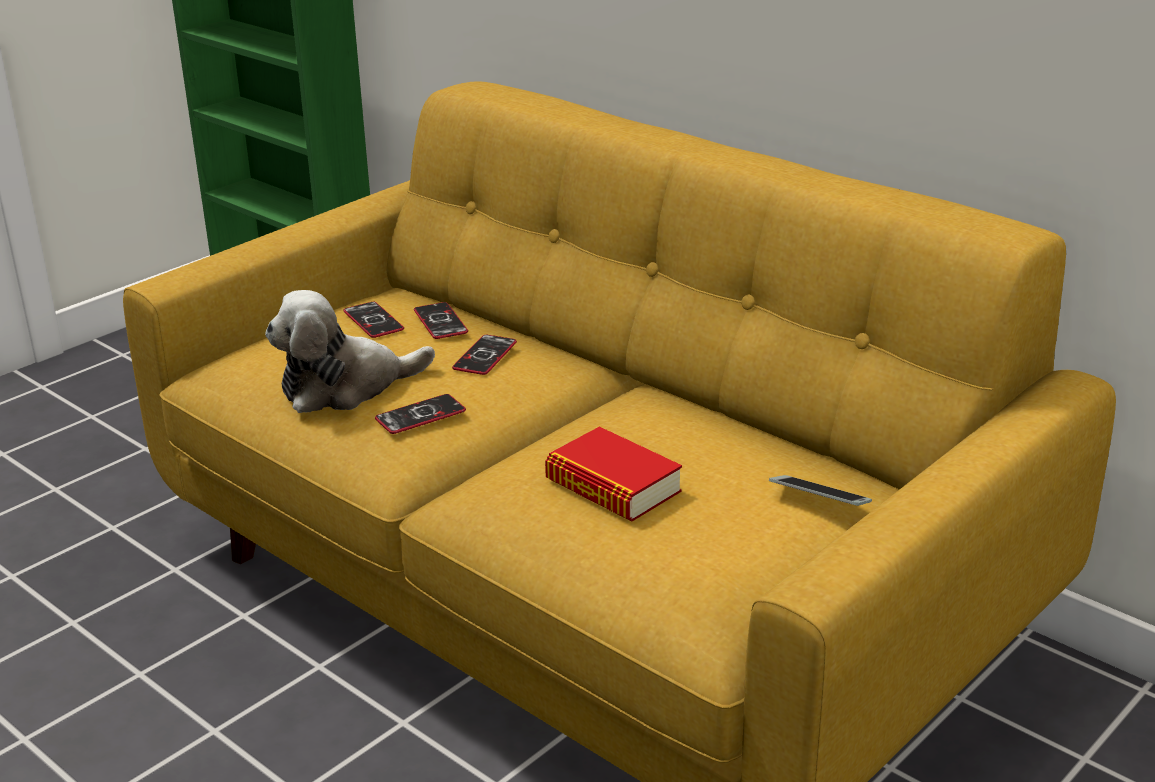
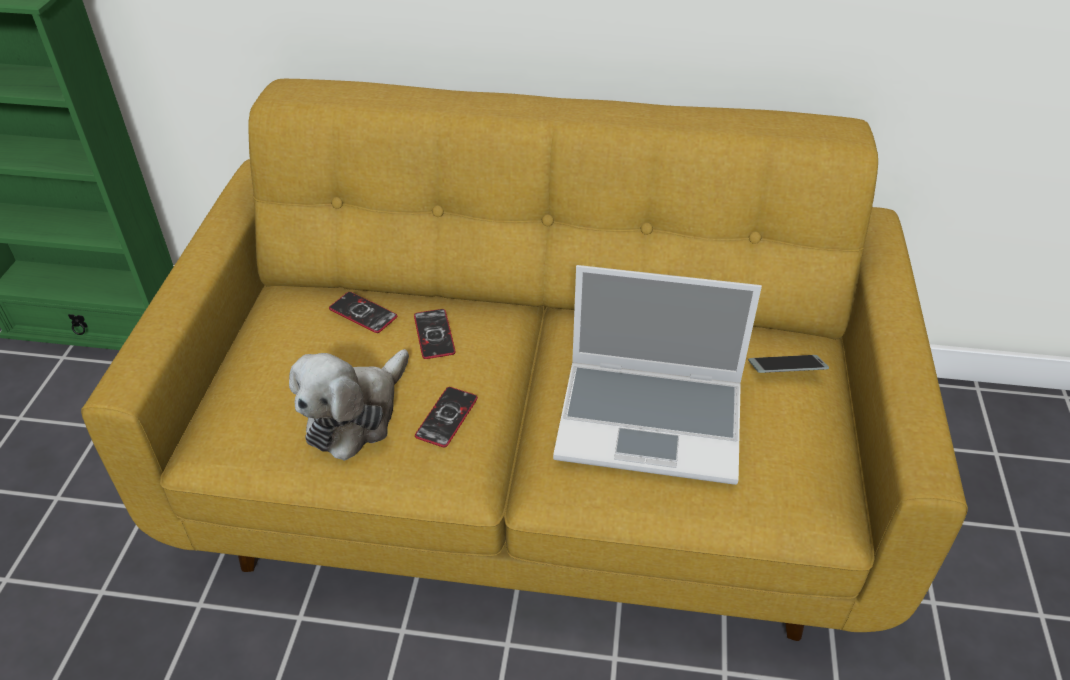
camera: 35 degrees left, 15 degrees up
(373, 321) = (306, 334): phone -> none
(613, 486) = (652, 421): book -> laptop

